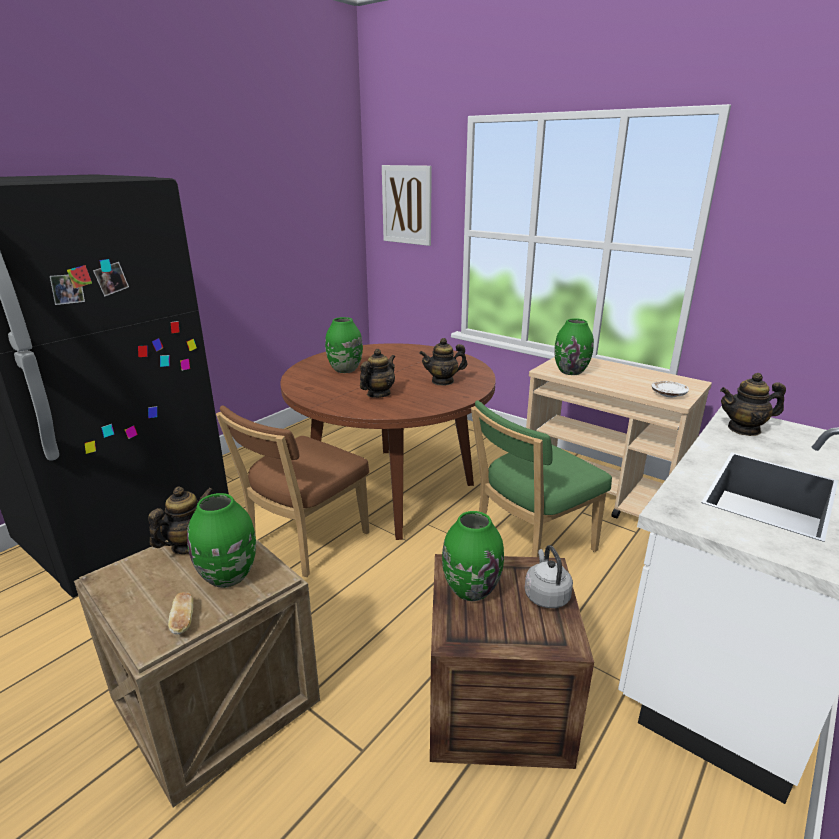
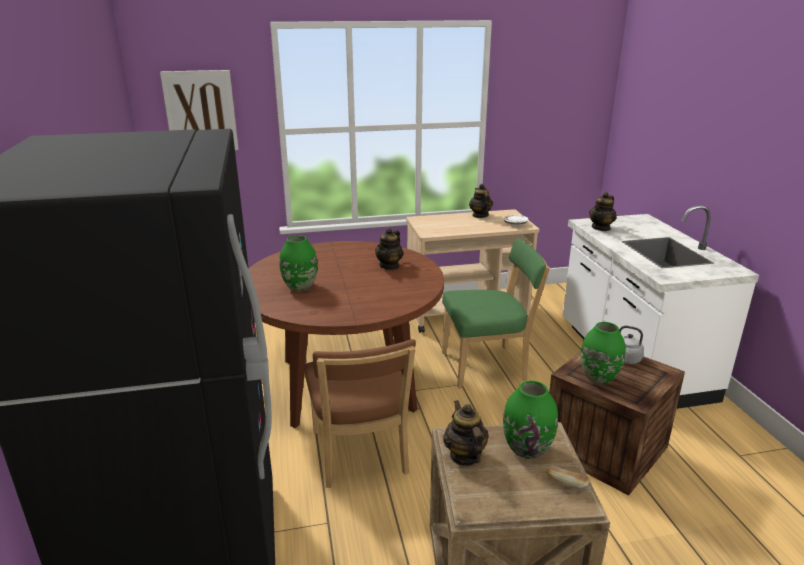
camera: 50 degrees left, 0 degrees up
(378, 394) = (374, 293): teapot -> teapot (480, 215)
(530, 547) = (488, 366): green chair -> green chair turned 105 degrees counterclockwise
(571, 371) = (442, 228): green vase -> none

